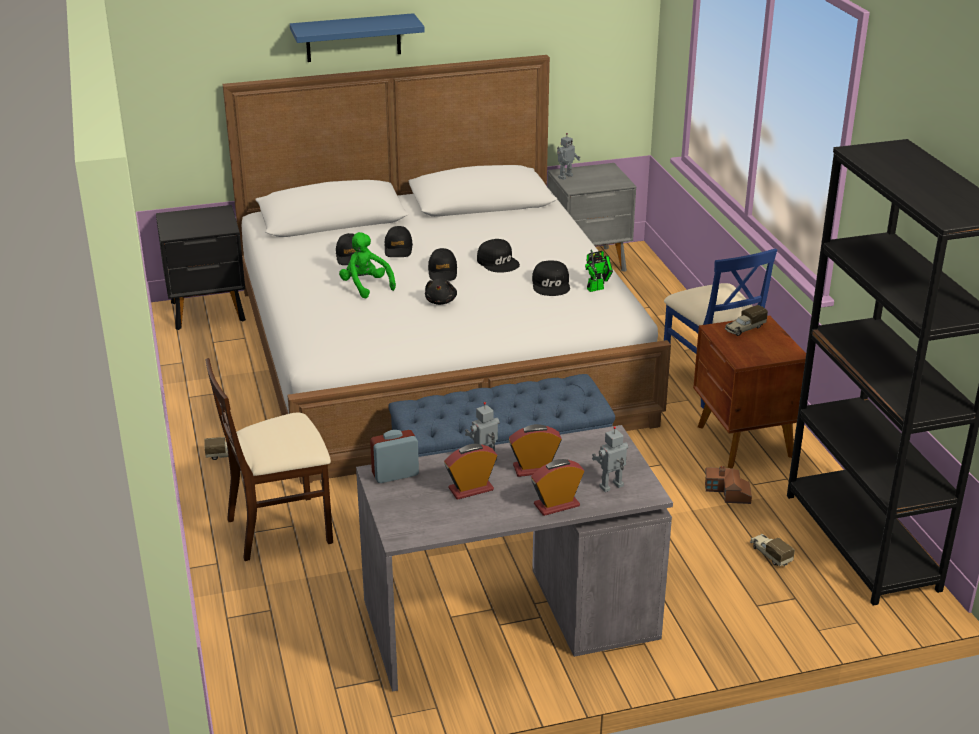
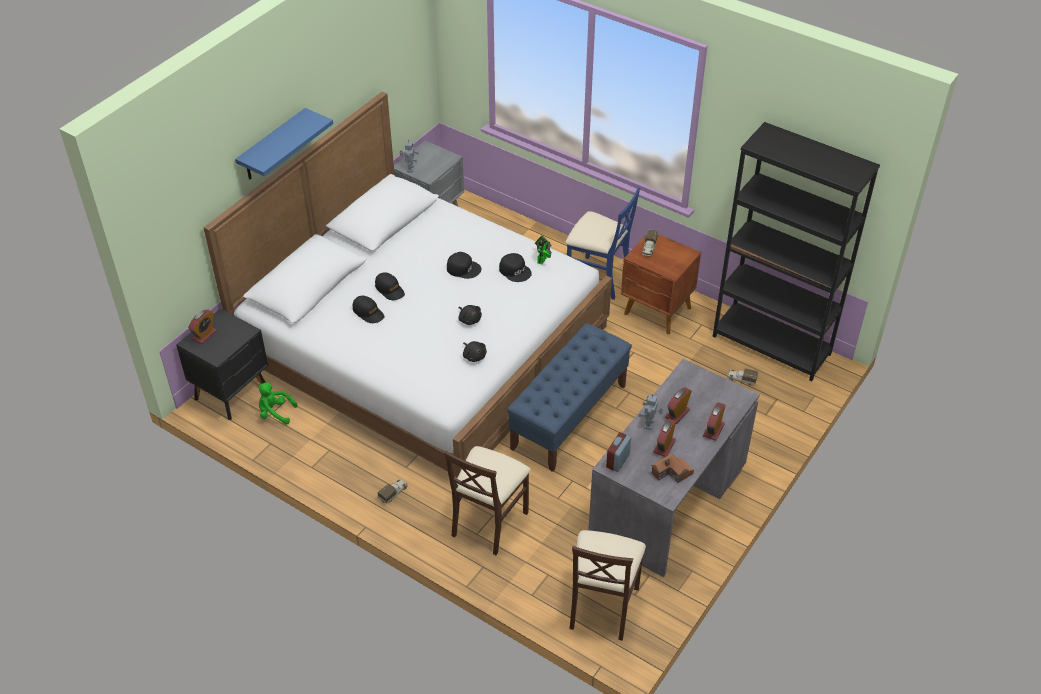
camera: 40 degrees left, 15 degrees up
(187, 216) = (204, 335): none -> alarm clock
(284, 675) = (602, 606): none -> beige chair
(365, 286) = (410, 332): green plush toy -> green plush toy (275, 413)
(399, 330) = (474, 356): none -> black plush toy
(443, 272) = (441, 295): black cap -> none
(612, 487) = (724, 402): toy robot -> none
(727, 493) = (684, 351): toy house -> toy house (672, 473)

